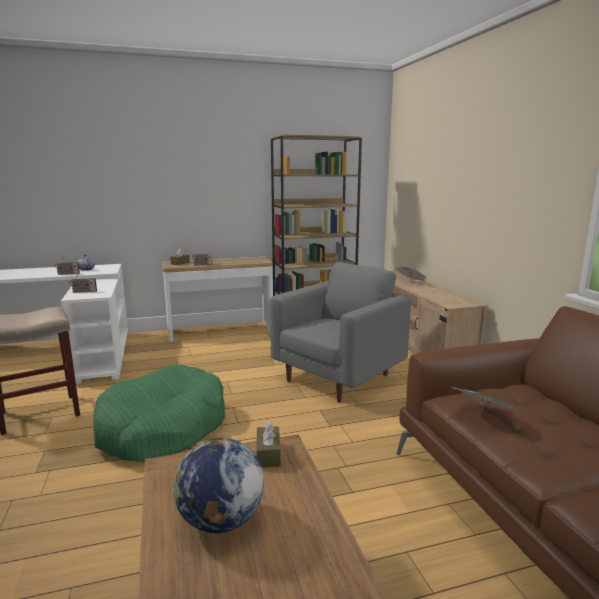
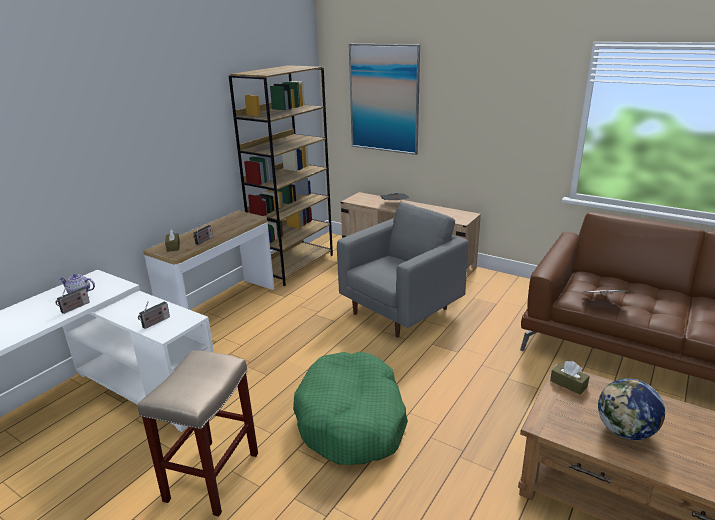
camera: 40 degrees left, 10 degrees up
(338, 378) = (400, 311): grey armchair -> grey armchair turned 45 degrees clockwise
(425, 172) = (384, 99): none -> picture

